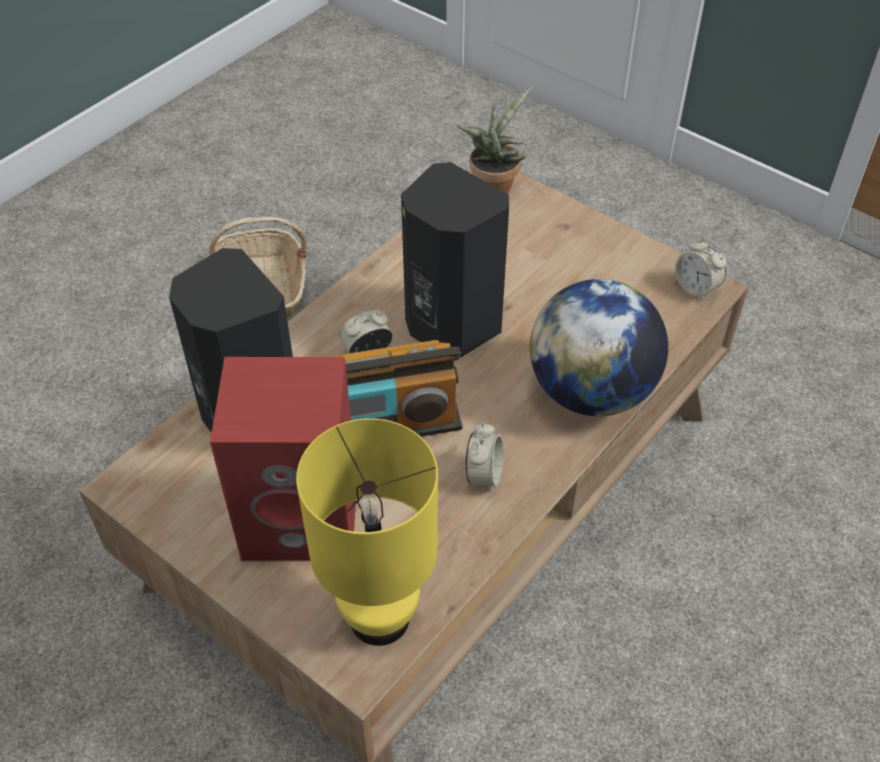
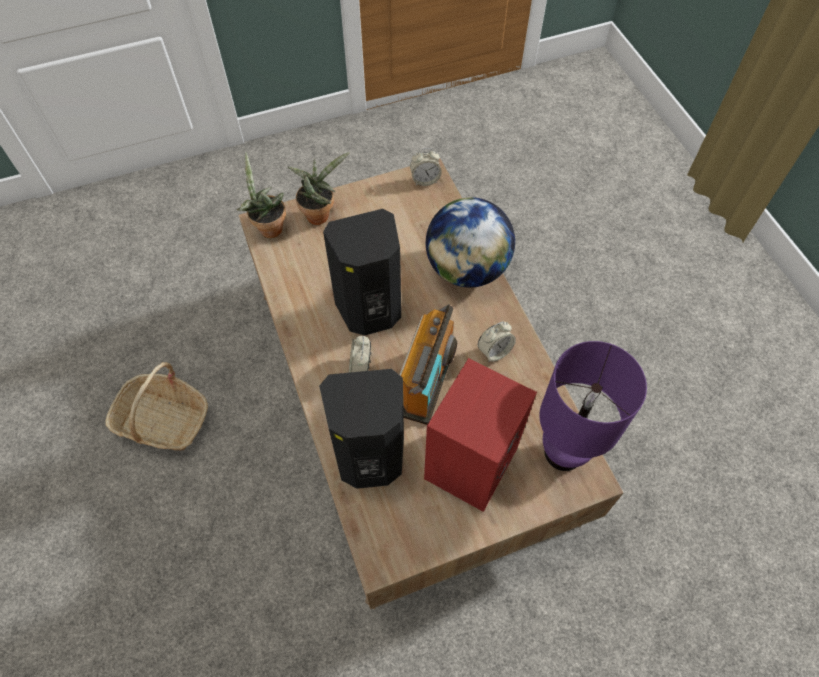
camera: 60 degrees left, 10 degrees up
(378, 618) = (563, 453): yellow table lamp -> purple table lamp
(484, 475) = (494, 351): alarm clock -> alarm clock turned 105 degrees clockwise
(552, 219) = (319, 214): none -> potted plant

